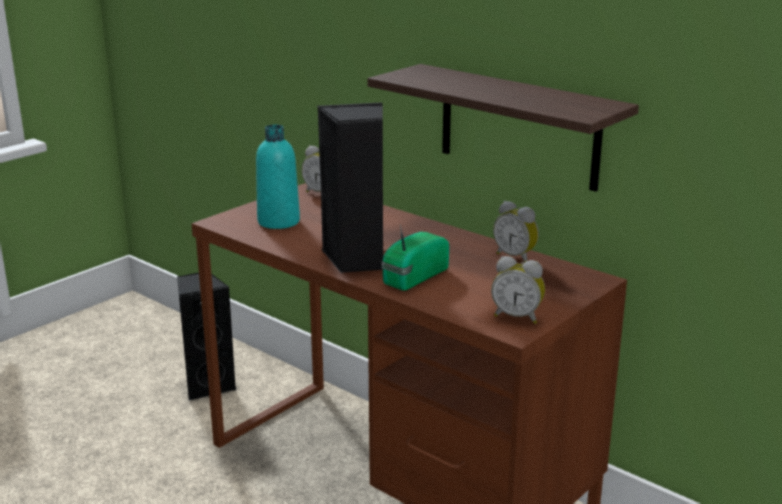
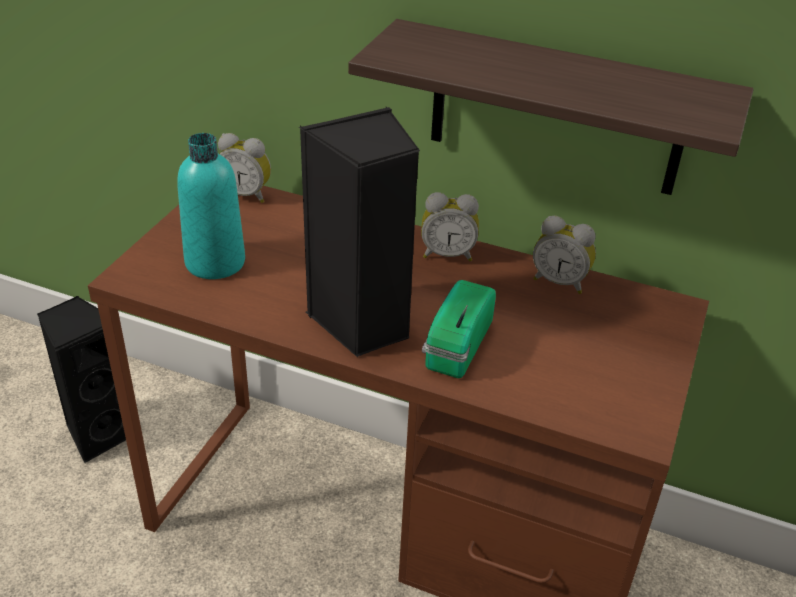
camera: 20 degrees left, 15 degrees up
(517, 316) = (628, 401): alarm clock -> alarm clock (447, 254)

